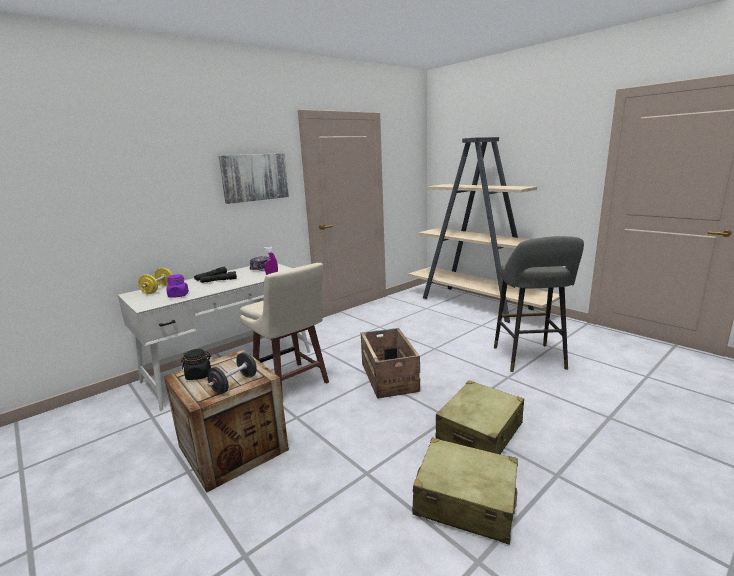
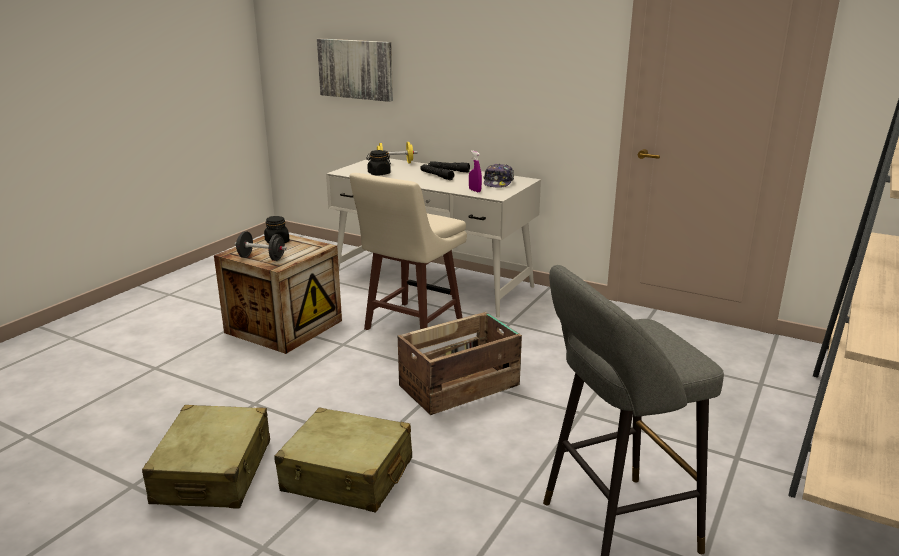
camera: 70 degrees right, 5 degrees up
(178, 295) = (379, 174): purple jar -> black jar
(254, 177) = (544, 53): picture -> picture (356, 69)

